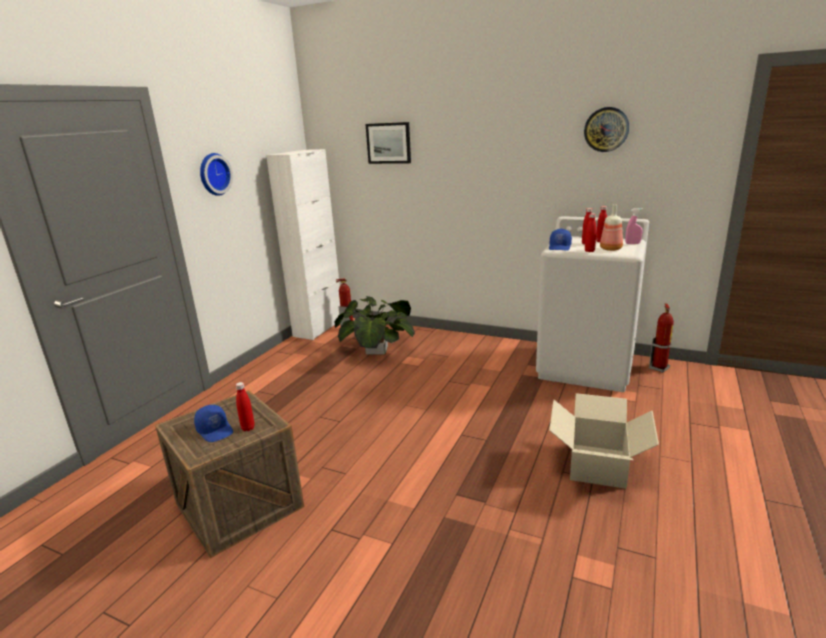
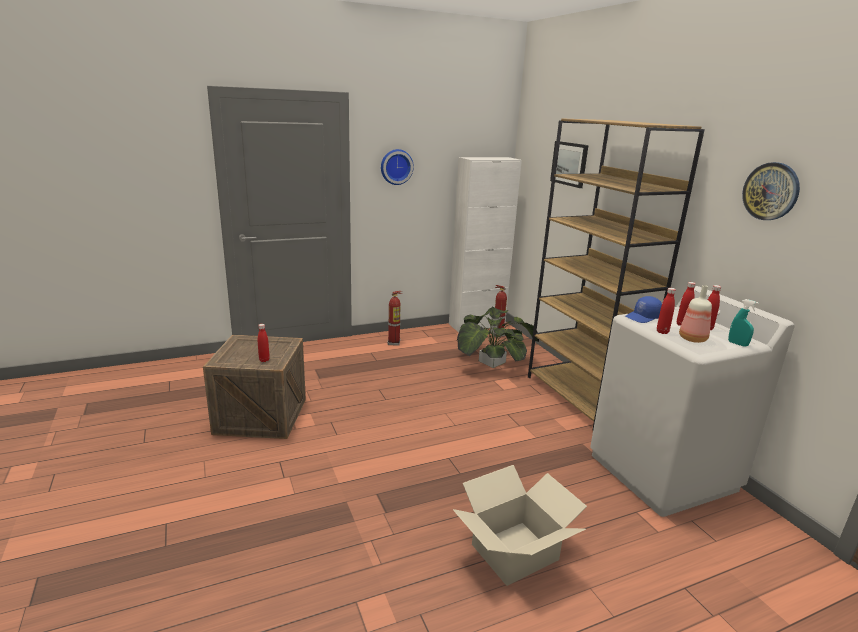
camera: 40 degrees right, 0 degrees up
(215, 430) = (249, 353): blue cap -> none
(475, 345) = (582, 397): none -> brown bookcase
(632, 243) = (737, 344): pink spray bottle -> turquoise spray bottle
(659, 368) = (754, 521): fire extinguisher -> fire extinguisher (394, 343)

